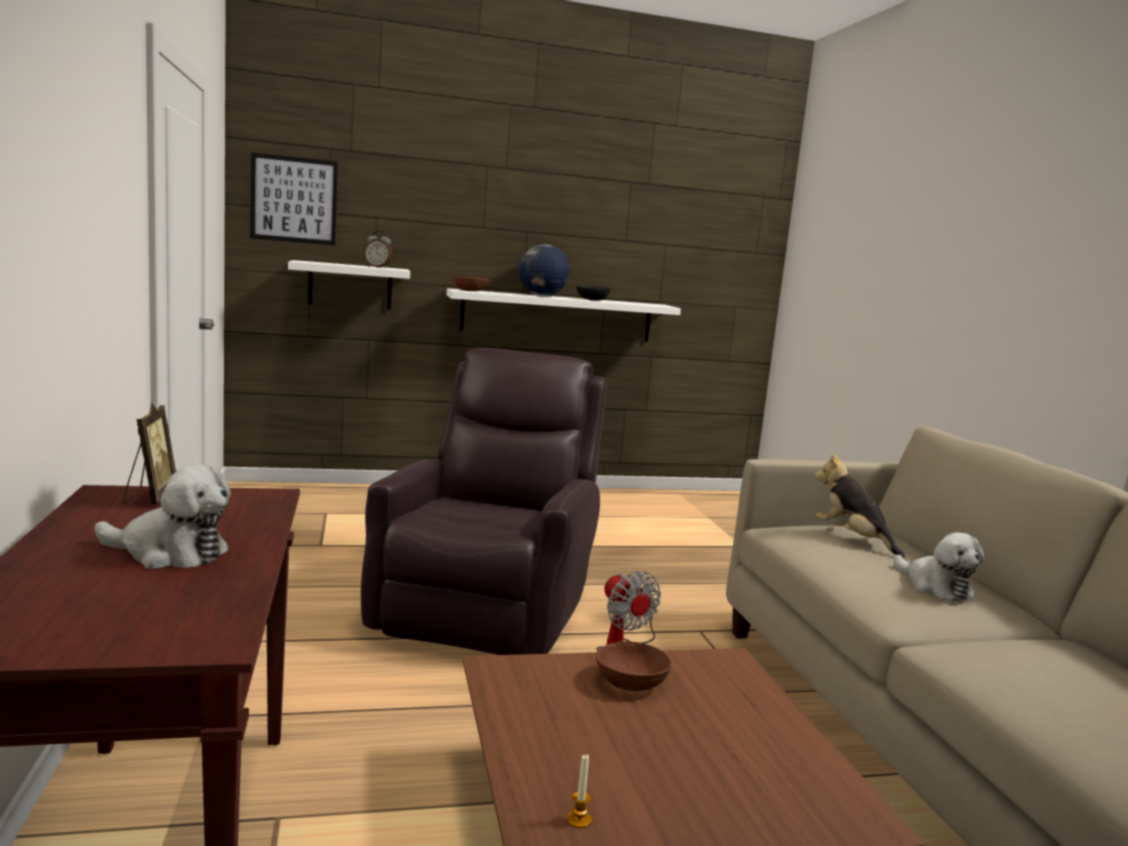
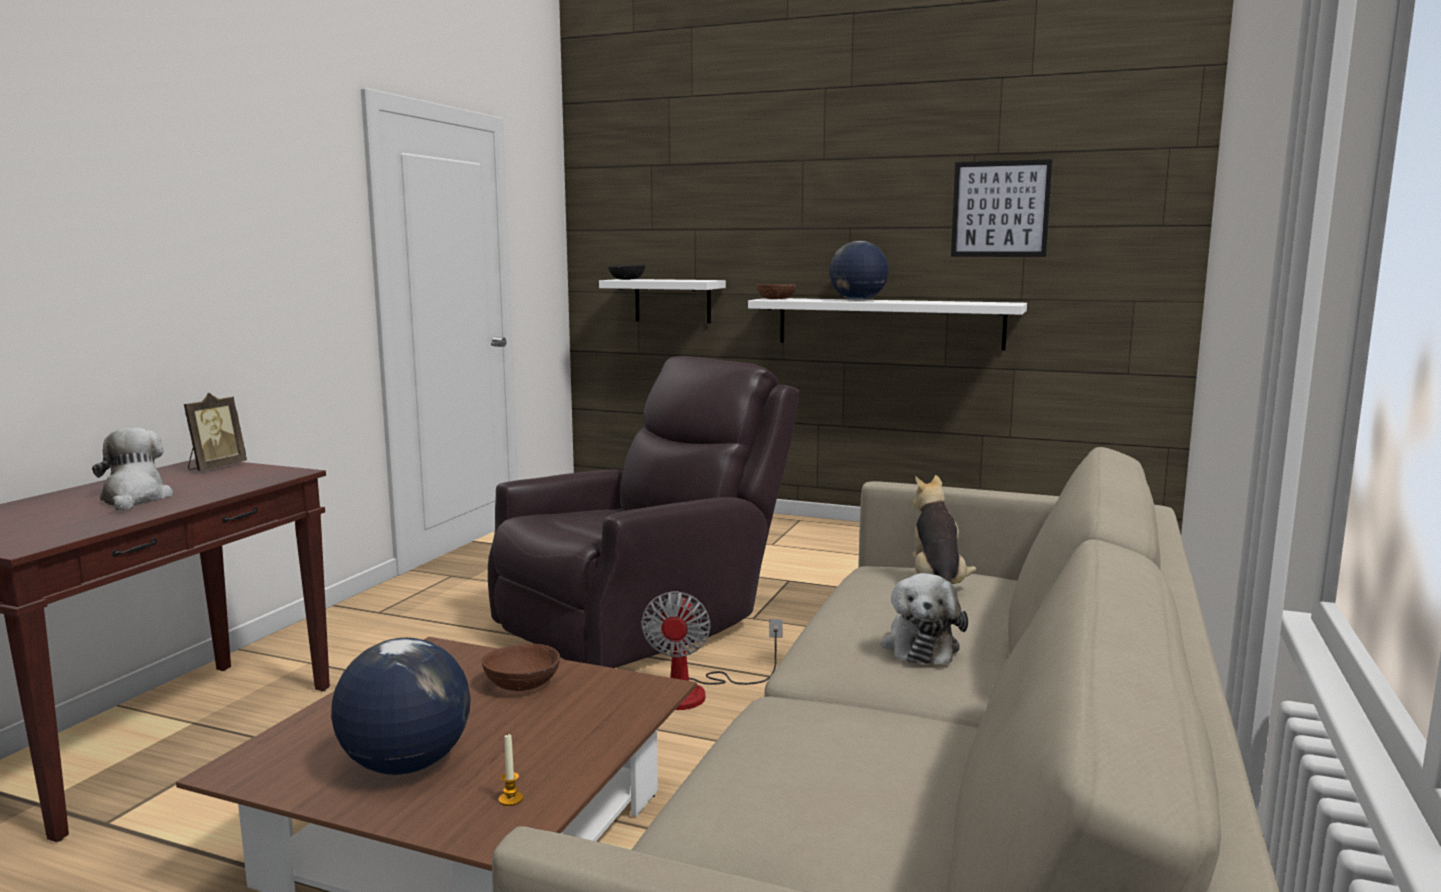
camera: 35 degrees right, 0 degrees up
(169, 552) = (134, 499): plush toy -> plush toy turned 150 degrees counterclockwise
(294, 200) = (620, 220): picture -> picture (1000, 209)
(377, 267) = (683, 280): alarm clock -> none
(579, 820) = (287, 761): candle -> candle (510, 799)
(592, 300) = (917, 301): black bowl -> black bowl (627, 279)
(684, 787) = (405, 765): none -> globe

